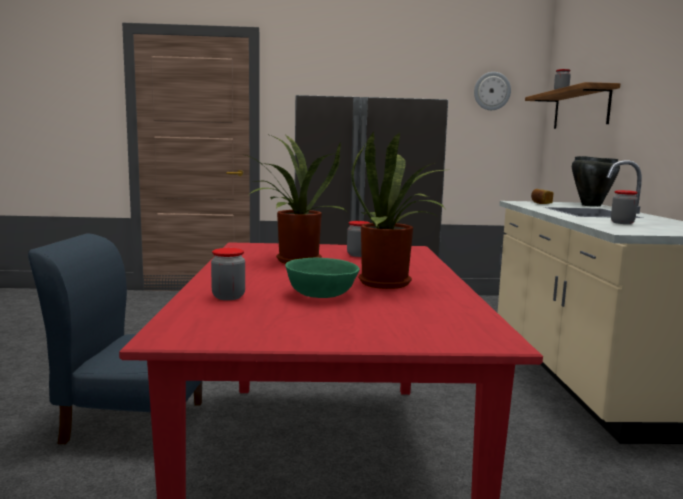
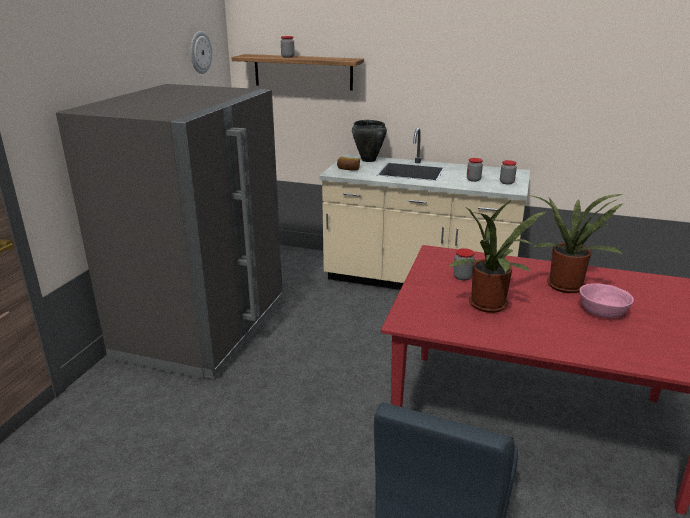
camera: 70 degrees left, 15 degrees up
(228, 297) = (619, 346): jar -> jar (506, 182)
(322, 294) = (602, 311): green bowl -> pink bowl

